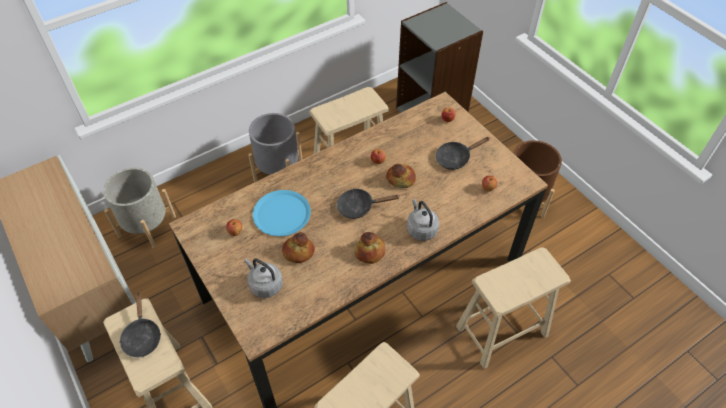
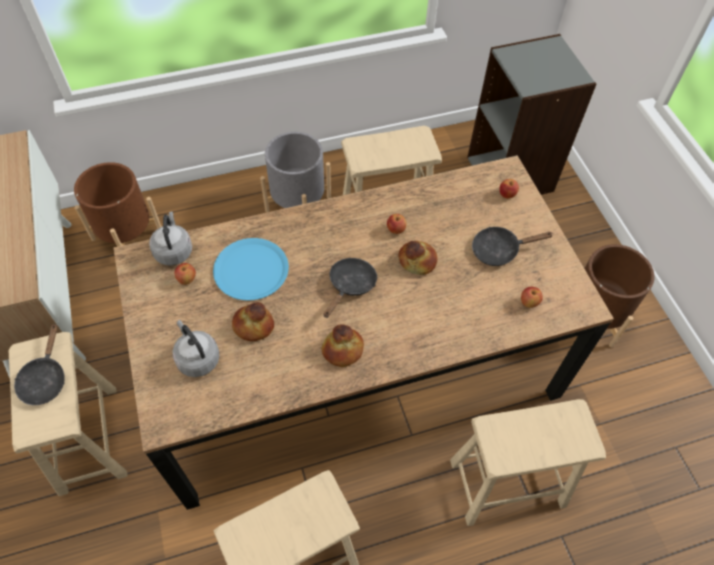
camera: 15 degrees right, 5 degrees up
(147, 226) = (127, 235): grey planter -> brown planter
(359, 207) = (350, 285): black frying pan -> black frying pan turned 105 degrees clockwise
(421, 229) = (419, 336): grey kettle -> grey kettle (173, 250)

